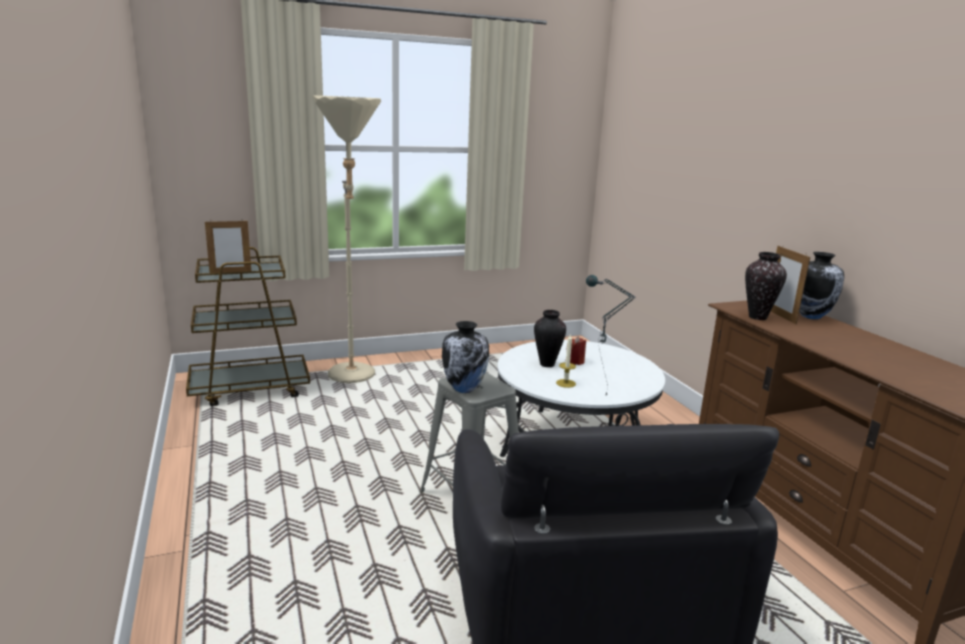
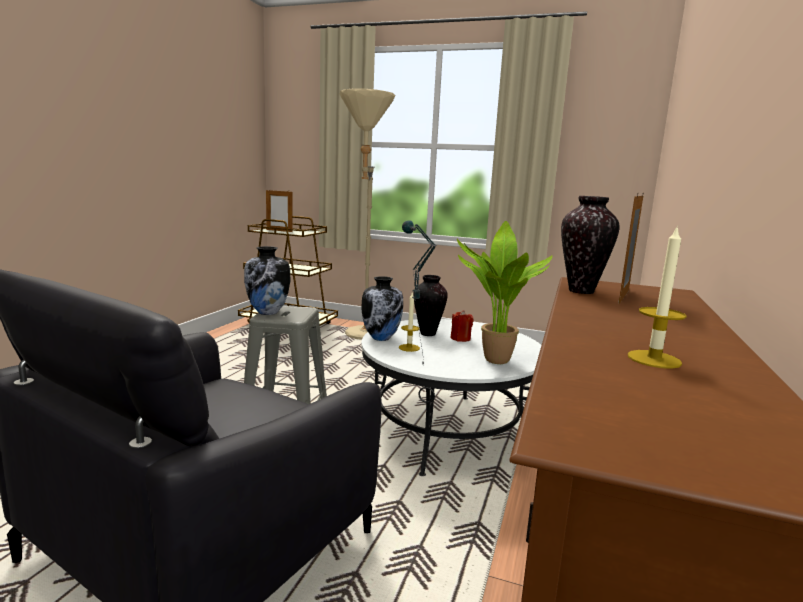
camera: 40 degrees right, 5 degrees down
(629, 374) = (492, 360): none -> potted plant
(811, 316) = (677, 305): vase -> vase (381, 338)
(905, 365) = (654, 359): none -> candle

